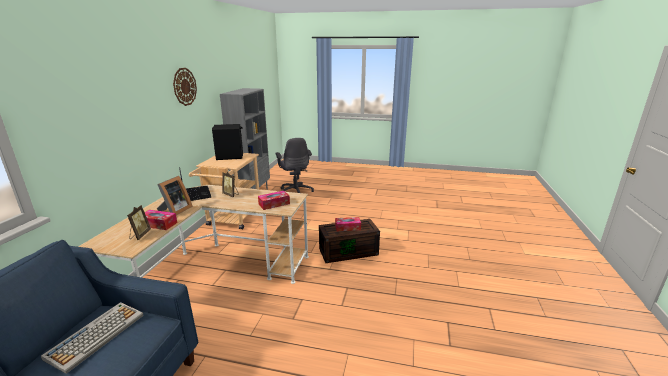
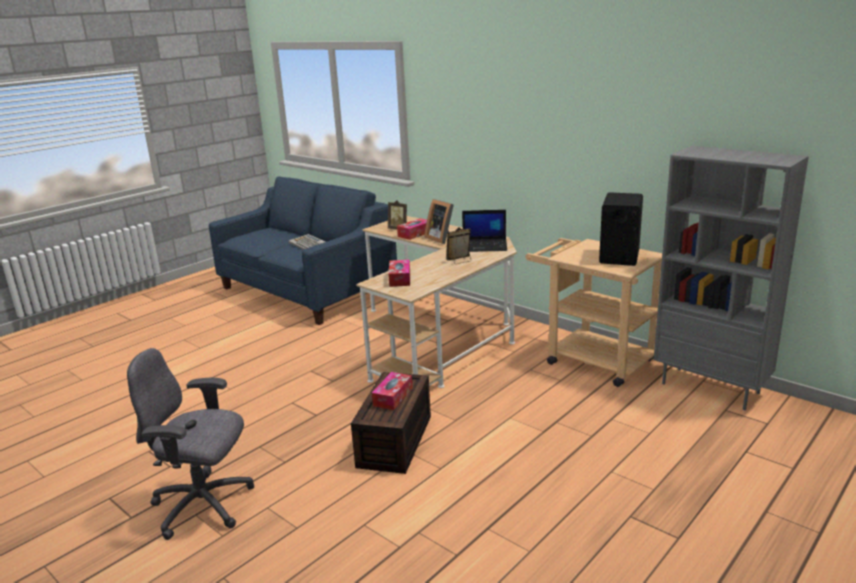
camera: 120 degrees right, 0 degrees up
(184, 86) = (607, 113): wall clock -> none
(295, 192) = (713, 444): grey office chair -> grey office chair (204, 506)

